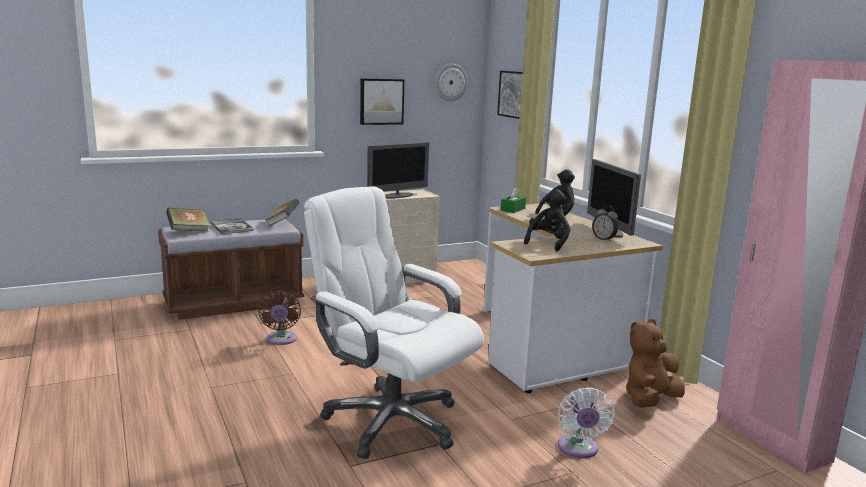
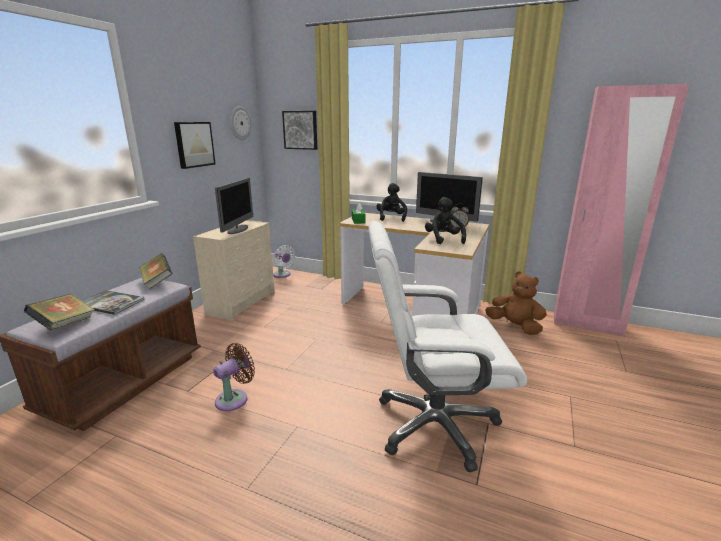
camera: 40 degrees left, 5 degrees up
(281, 340) = (234, 398): brown fan -> brown fan turned 90 degrees counterclockwise
(578, 449) = (546, 378): white fan -> white fan (282, 275)
(650, 400) = (515, 326): brown plush toy -> brown plush toy turned 120 degrees clockwise

